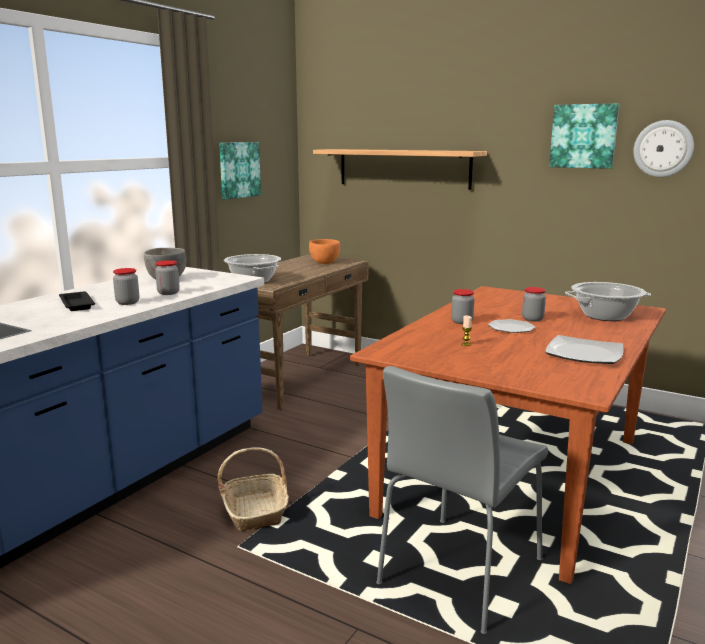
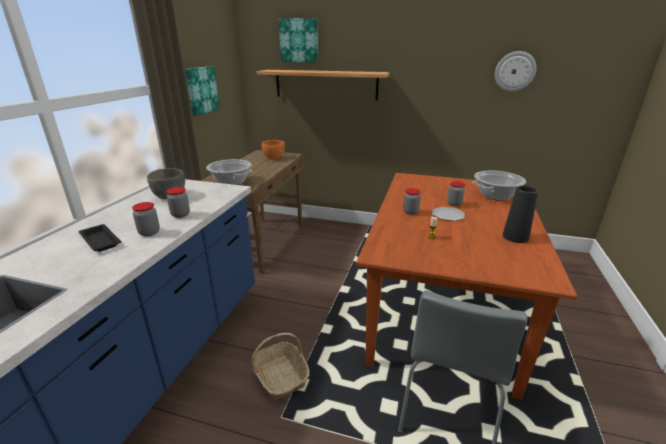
camera: 15 degrees left, 10 degrees up
(584, 136) = (460, 62): picture -> picture (299, 40)
(585, 353) = (515, 237): plate -> black vase

